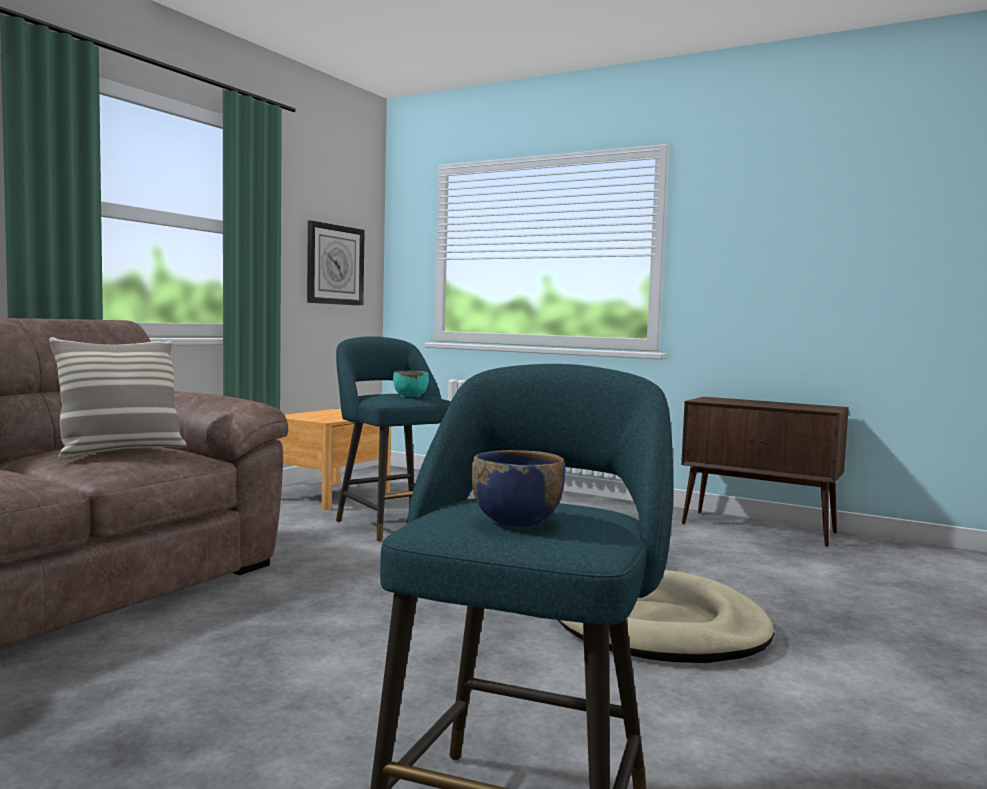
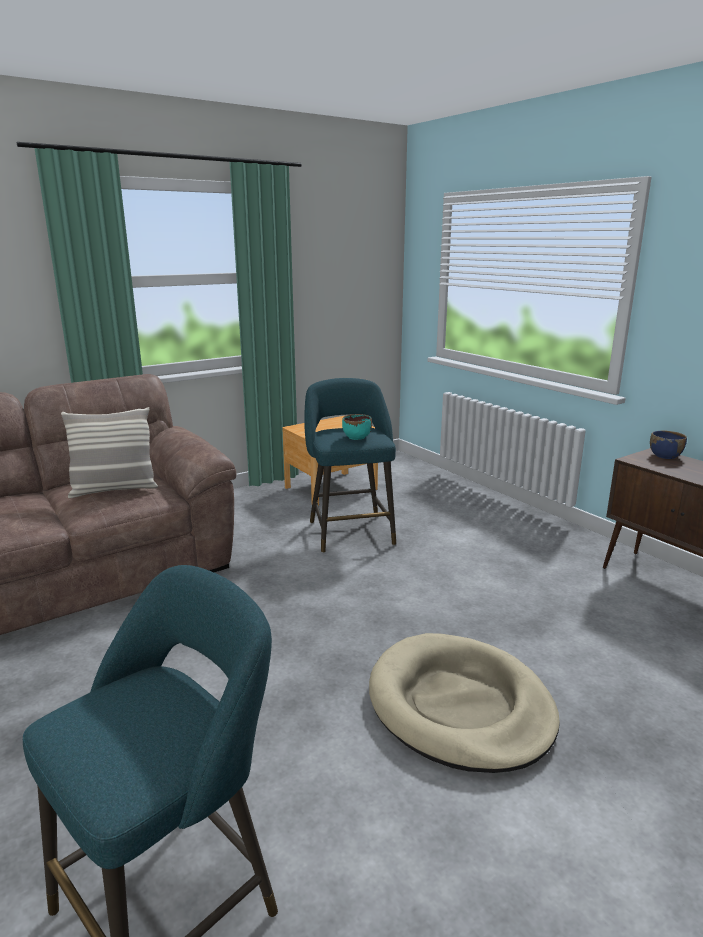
camera: 25 degrees right, 15 degrees up
(335, 265) = (351, 292): wall clock -> none
(517, 519) = (114, 734): blue bowl -> blue bowl (665, 456)

